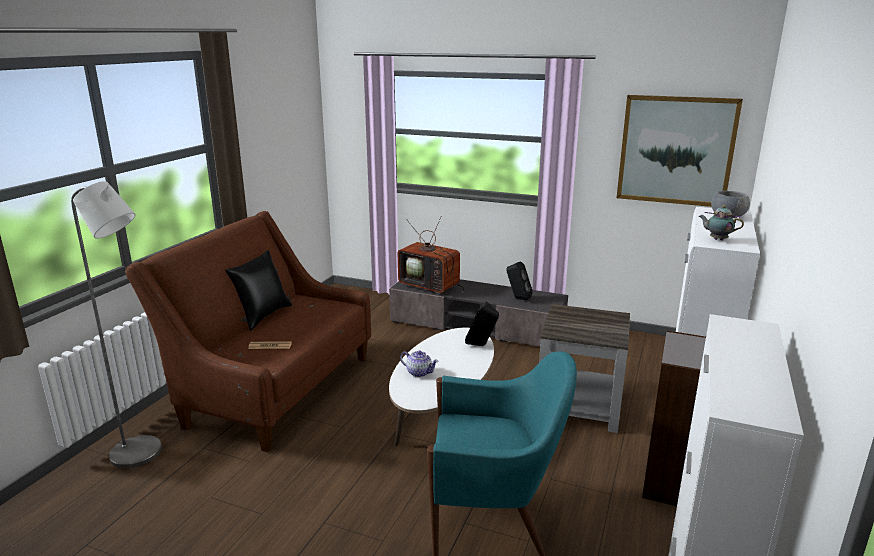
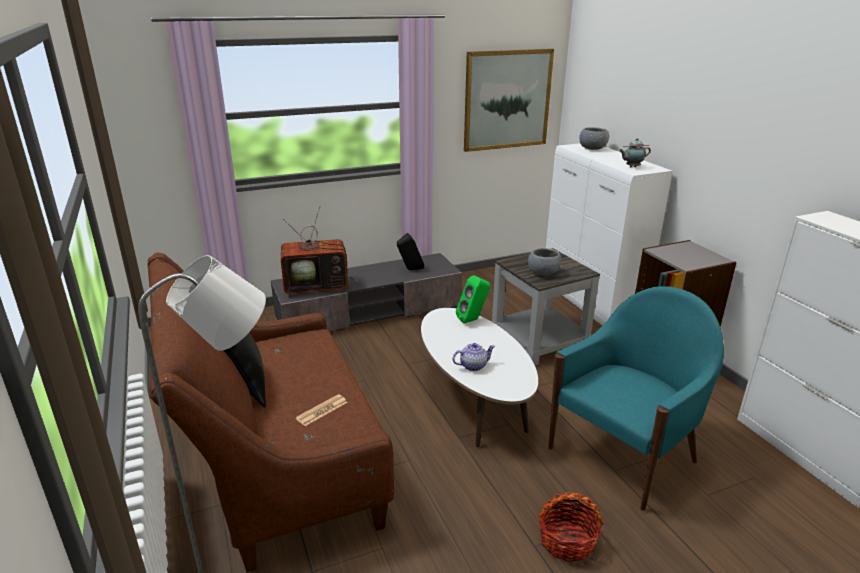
camera: 45 degrees left, 5 degrees up
(347, 535) = (566, 541): none -> basket
(481, 345) = (473, 320): black speaker -> green speaker
(572, 327) = (543, 273): none -> grey bowl

